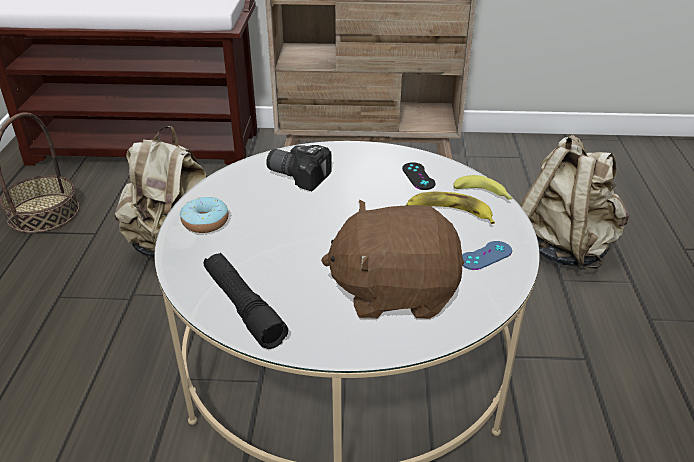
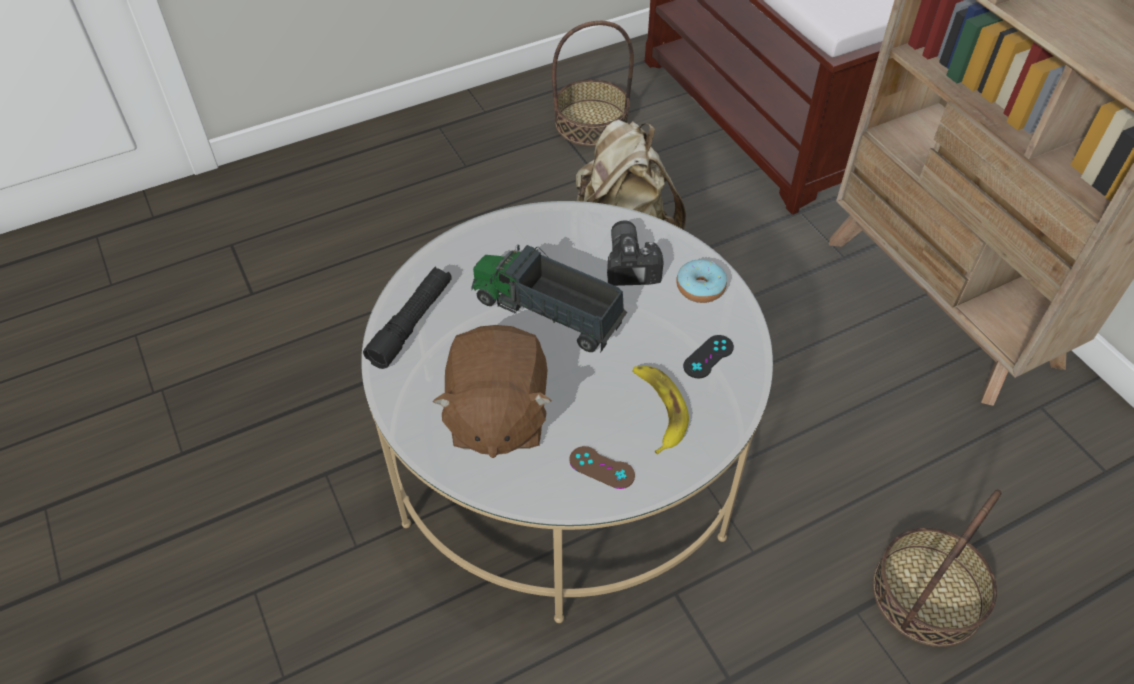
camera: 60 degrees right, 15 degrees up
(205, 222) = (505, 239): donut -> donut (700, 287)
(308, 229) = (547, 313): none -> toy truck
(394, 291) = (496, 416): brown plush toy -> brown plush toy turned 150 degrees counterclockwise
(484, 194) = (718, 428): banana -> none
(485, 256) = (602, 467): blue game controller -> brown game controller
(564, 247) = (927, 594): beige backpack -> basket

